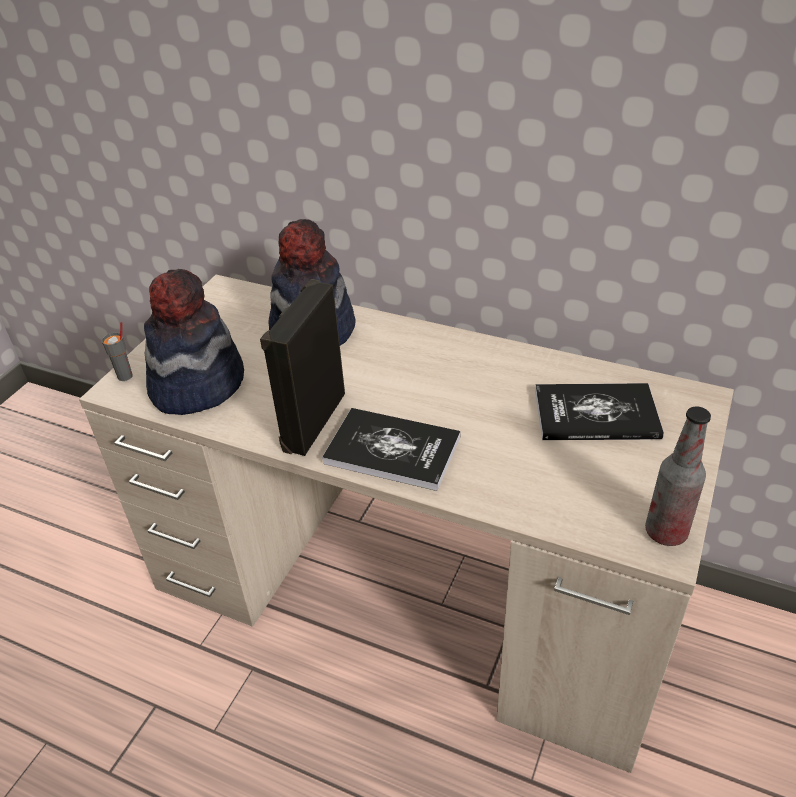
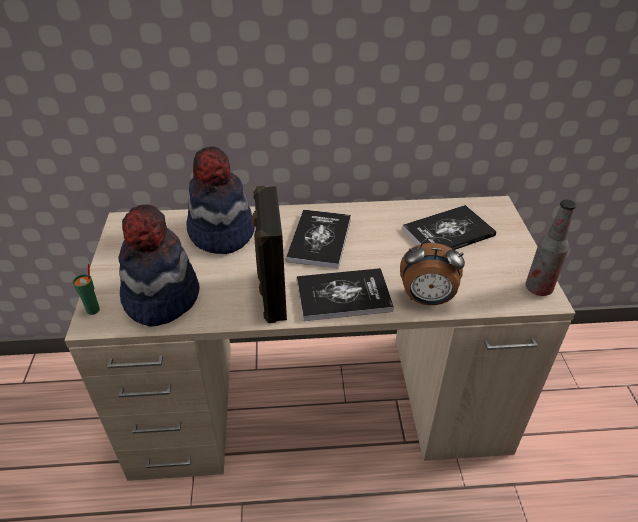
camera: 30 degrees left, 0 degrees up
(125, 376) = (93, 310): grey cup -> green cup
(418, 372) = (319, 239): none -> book
(493, 491) = (427, 299): none -> alarm clock

